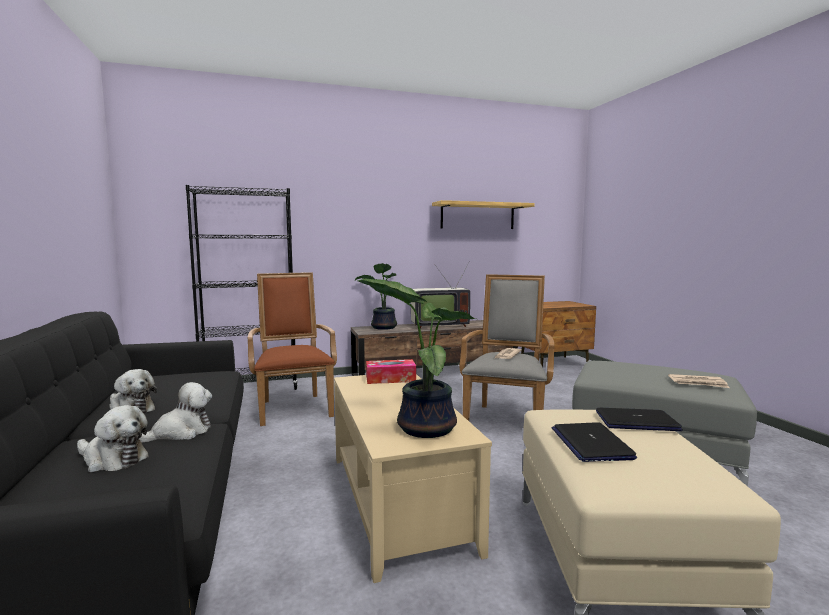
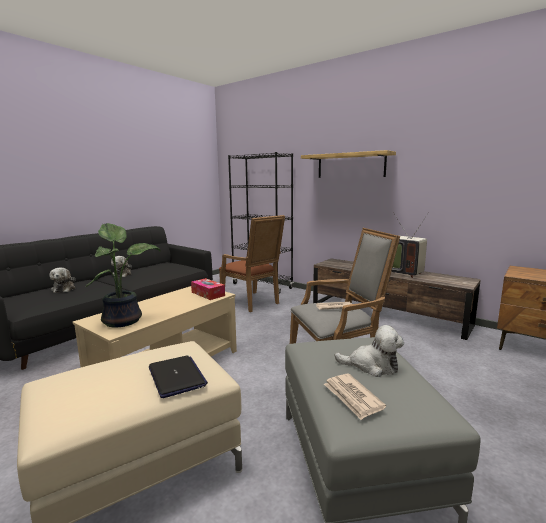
camera: 55 degrees right, 5 degrees up
(180, 433) = (100, 288): plush toy -> plush toy (372, 366)
(293, 407) = (253, 303): brown armchair -> brown armchair turned 105 degrees clockwise
(382, 327) = (346, 263): potted plant -> none
(477, 216) = (462, 162): shelf -> shelf (350, 165)
(591, 443) = (112, 366): laptop -> none

